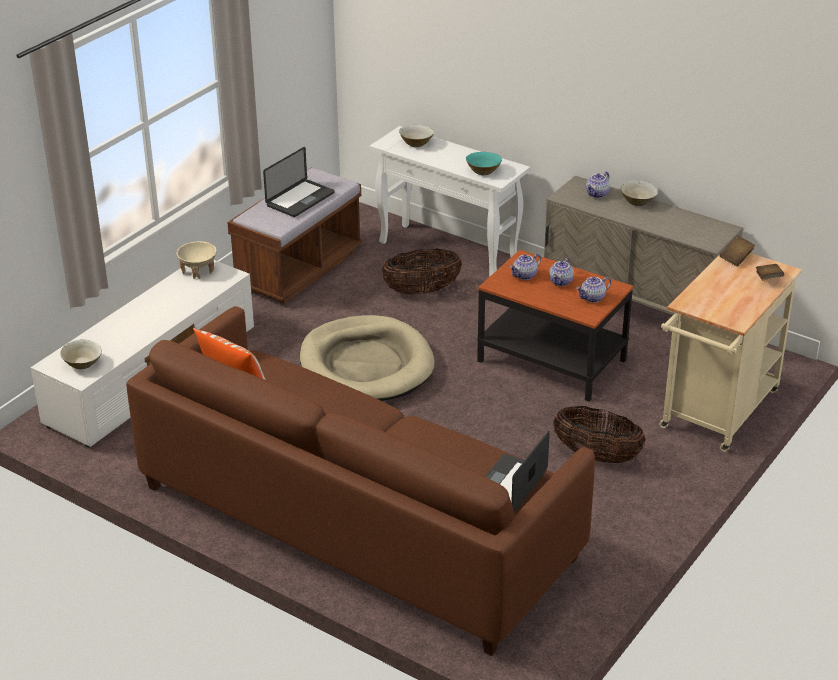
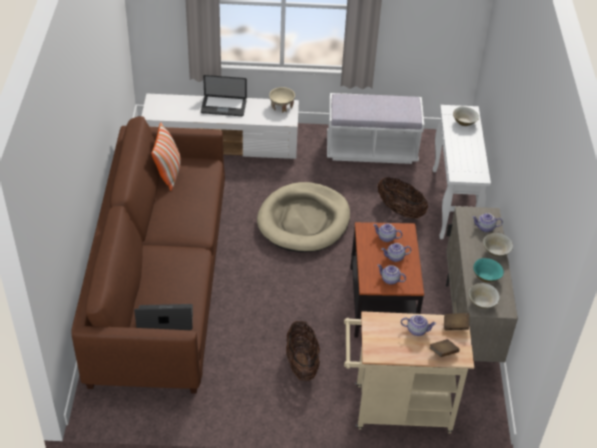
camera: 55 degrees right, 10 degrees up
(83, 364) = (162, 109): beige bowl -> beige bowl (482, 303)
(299, 269) = (371, 150): brown bench -> white bench
(300, 199) = (376, 108): laptop -> laptop (223, 107)
(483, 171) = (461, 165): turquoise bowl -> turquoise bowl (486, 277)
(724, 282) = (417, 330): none -> teapot

